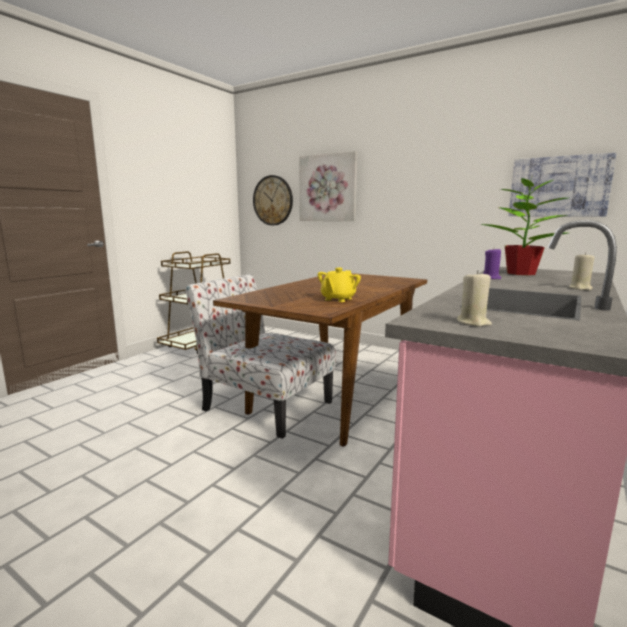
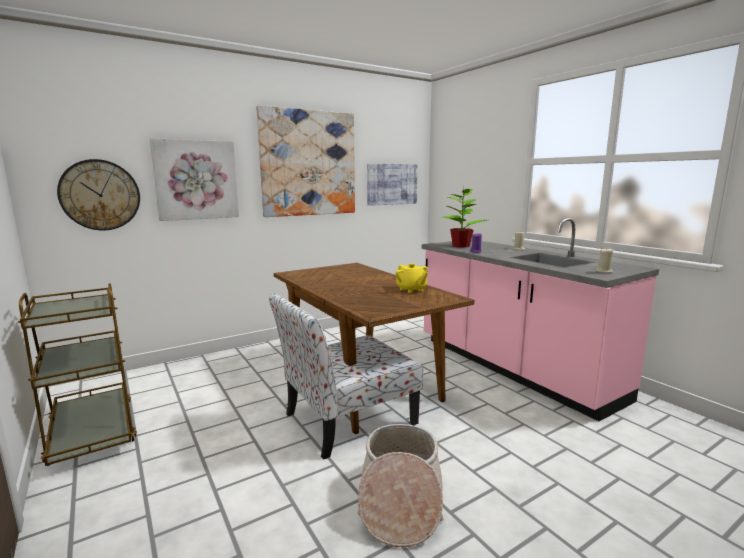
camera: 65 degrees left, 0 degrees up
(159, 452) = (400, 499): none -> basket
(431, 166) = (308, 163): none -> picture

